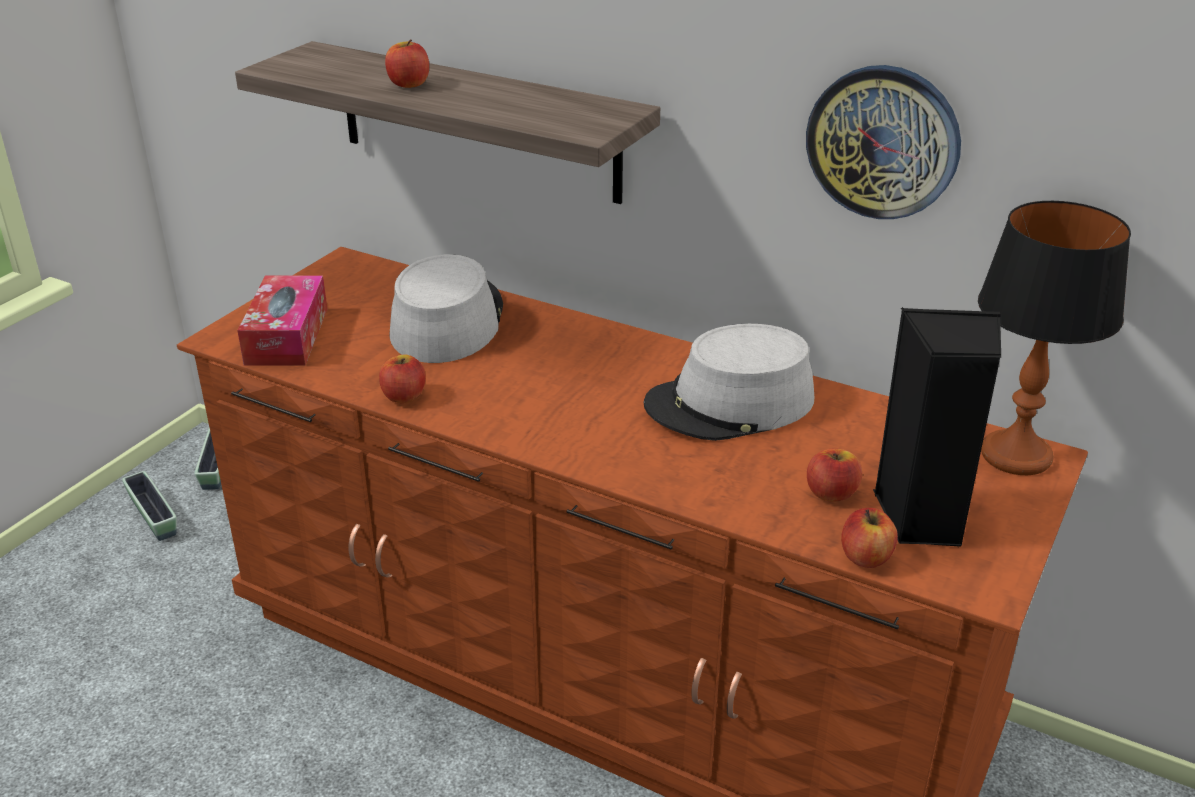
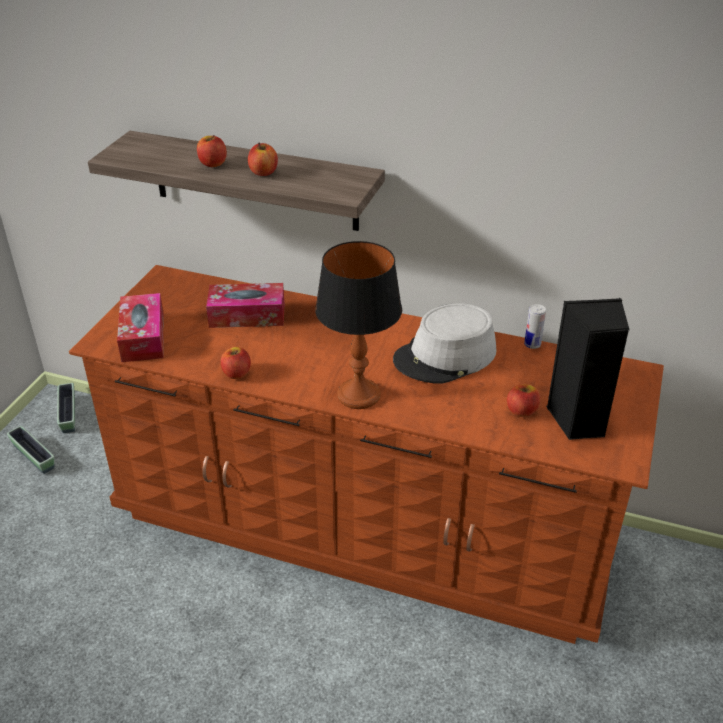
camera: 10 degrees left, 5 degrees up
(447, 321) = (247, 315): grey hat -> tissue box
(866, 557) = (551, 451): apple -> apple (263, 172)
(874, 400) = (532, 344): none -> can
(883, 142) = (533, 189): wall clock -> none
(1014, 455) = (622, 373): table lamp -> table lamp (358, 395)

